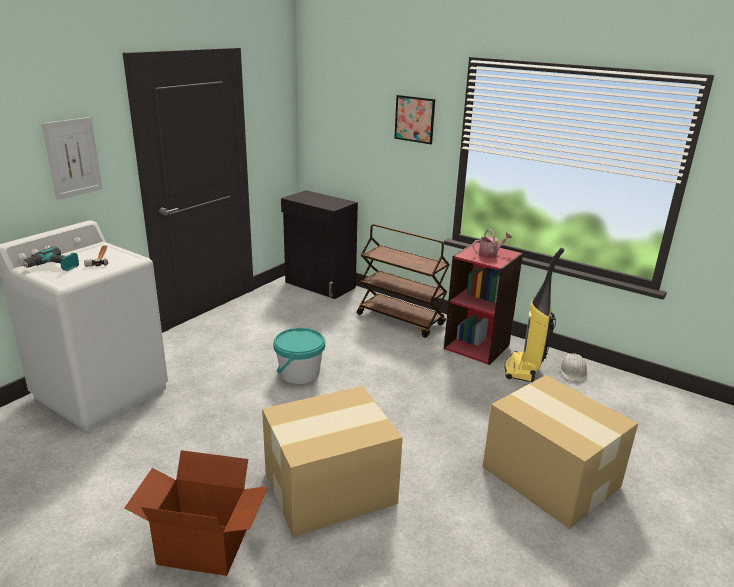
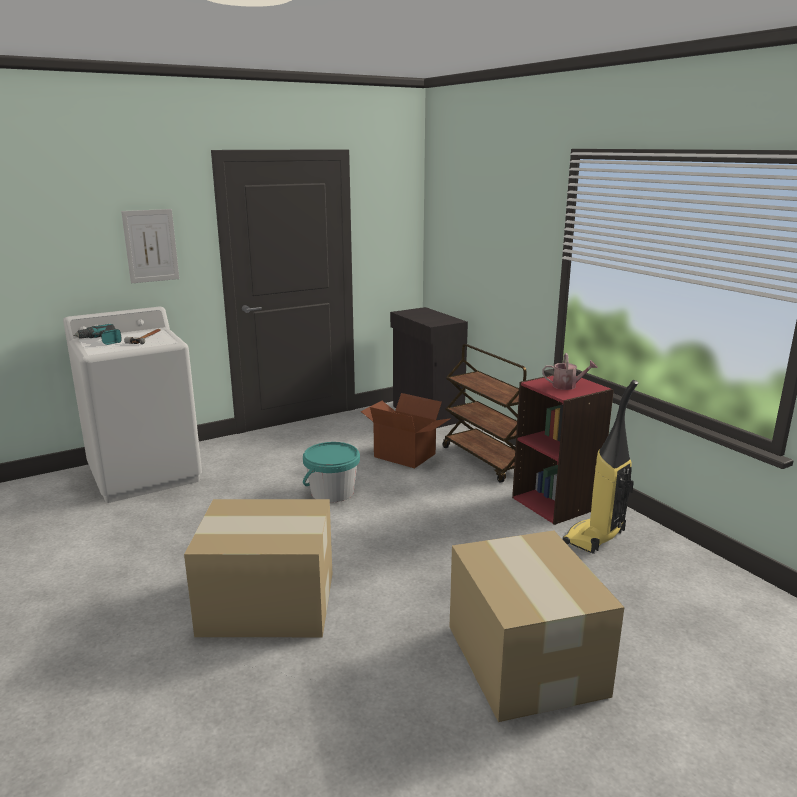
camera: 25 degrees right, 5 degrees down
(204, 545) = (113, 620): cardboard box -> cardboard box (405, 455)
(414, 119) = (520, 225): picture -> none
(573, 372) = (662, 554): white hard hat -> none

